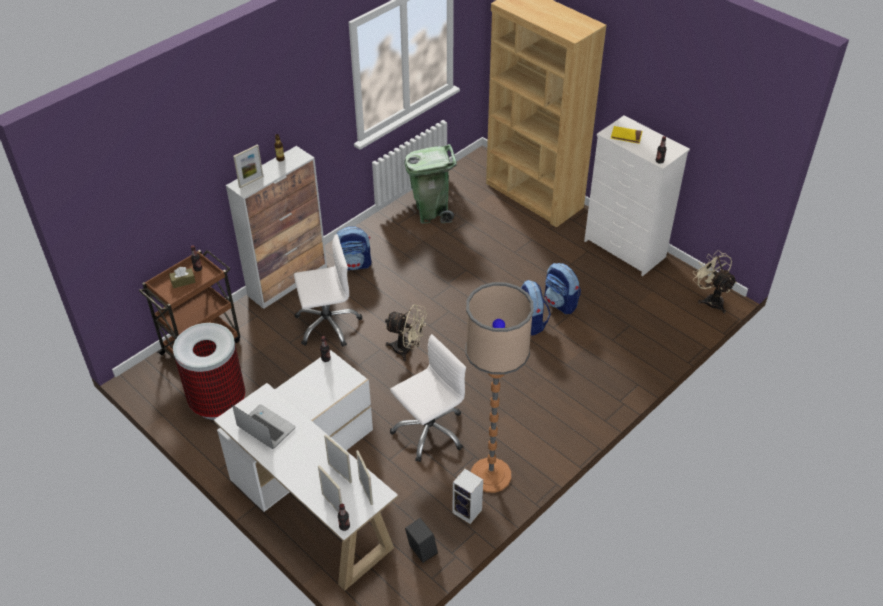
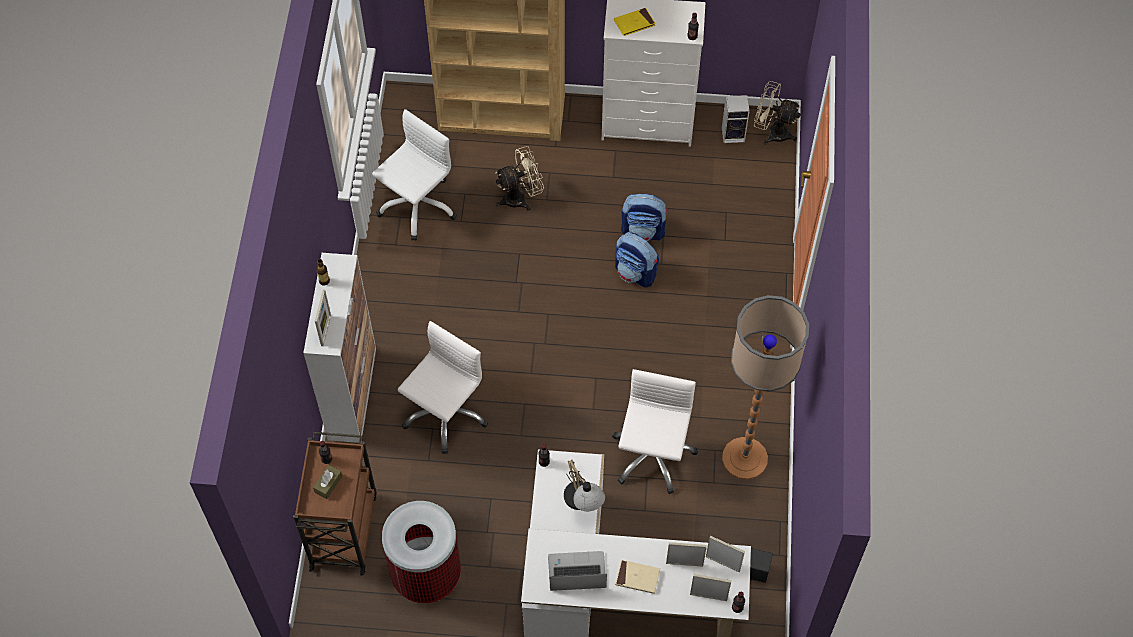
camera: 40 degrees left, 15 degrees up
(300, 458) = (637, 577): none -> beige book
(323, 397) = (583, 503): none -> table lamp
(354, 264) = (400, 325): backpack -> none
(407, 349) = (550, 385): beige fan -> beige fan (520, 197)
(432, 212) = (417, 206): green trash can -> white office chair
(468, 511) = (758, 507): speaker -> speaker (734, 134)

